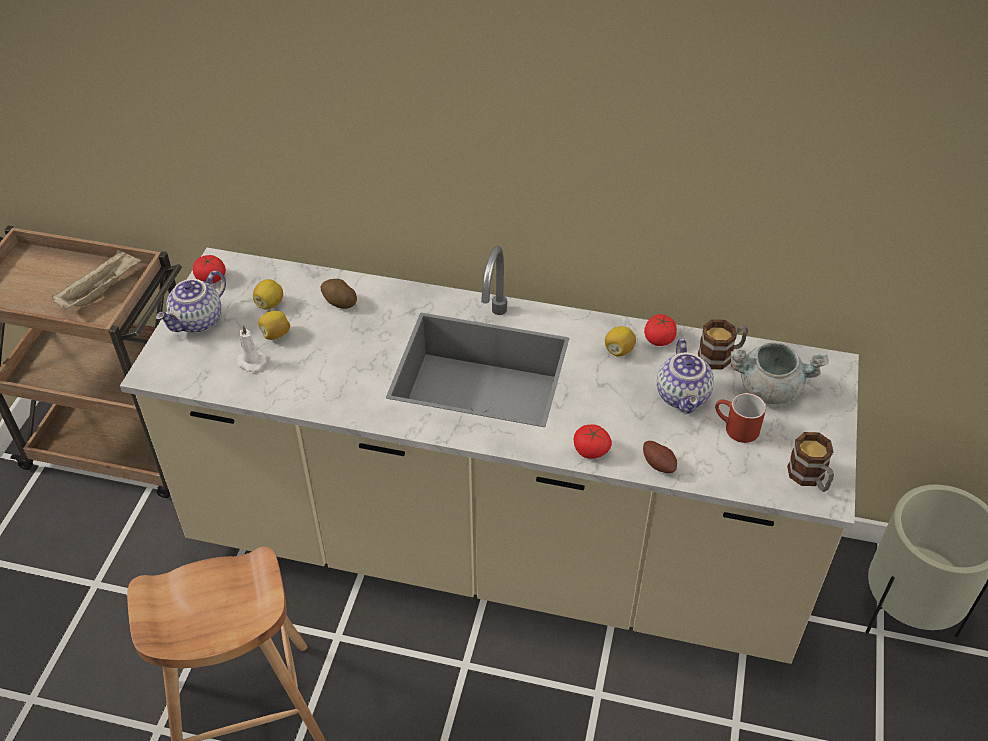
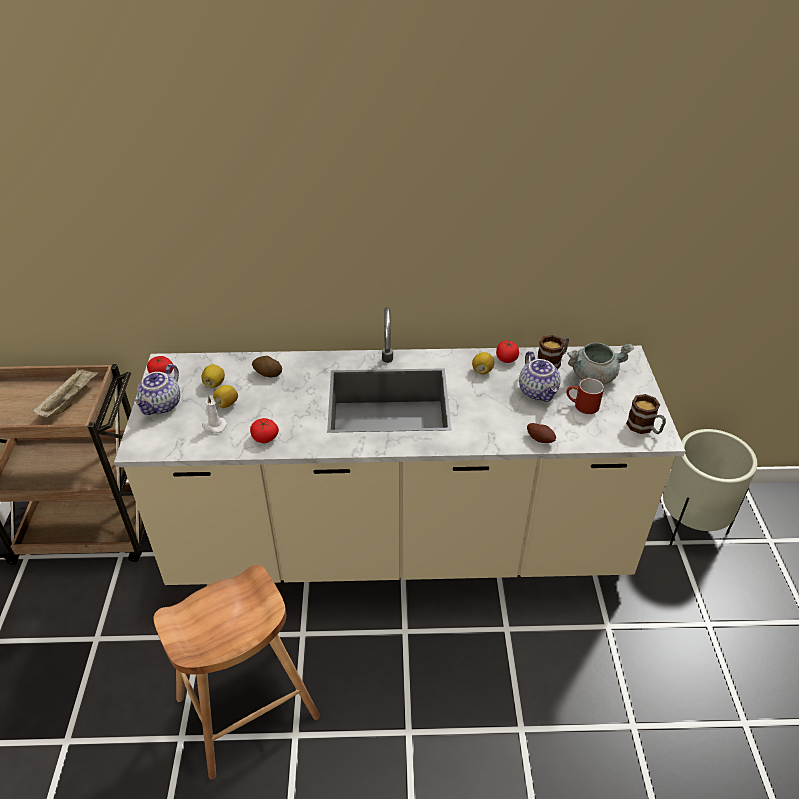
camera: 15 degrees left, 5 degrees down
(591, 450) = (490, 438): tomato -> tomato (265, 437)

